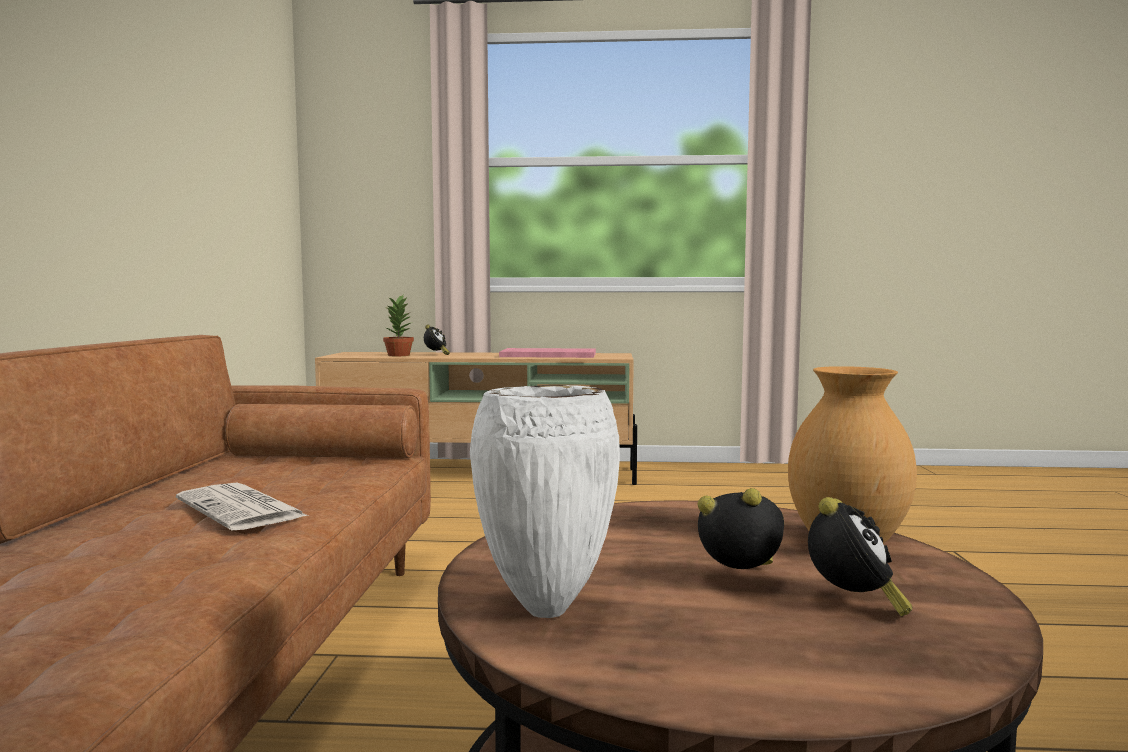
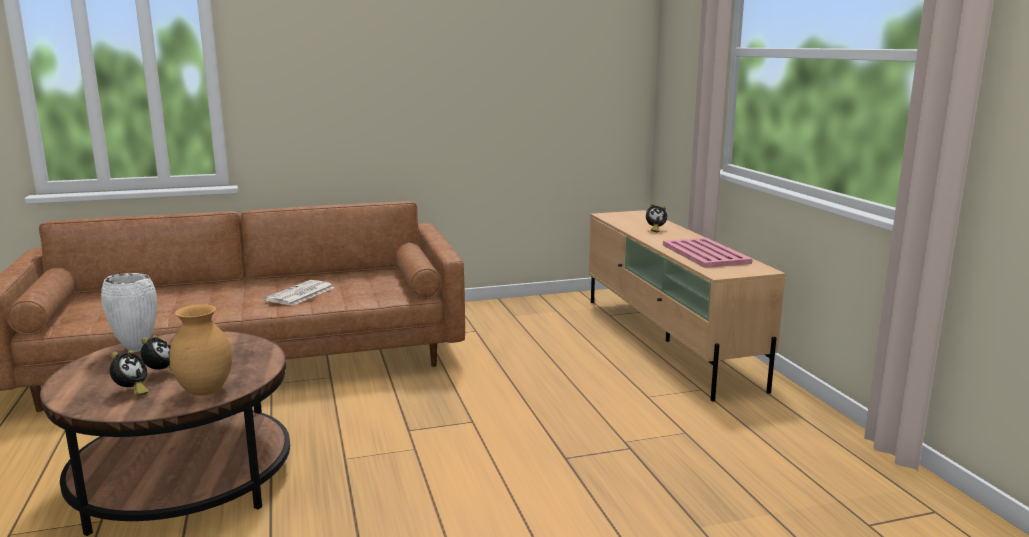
camera: 70 degrees right, 10 degrees up
(399, 355) = (633, 224): potted plant -> none
(853, 605) = (131, 391): alarm clock -> alarm clock turned 75 degrees counterclockwise

